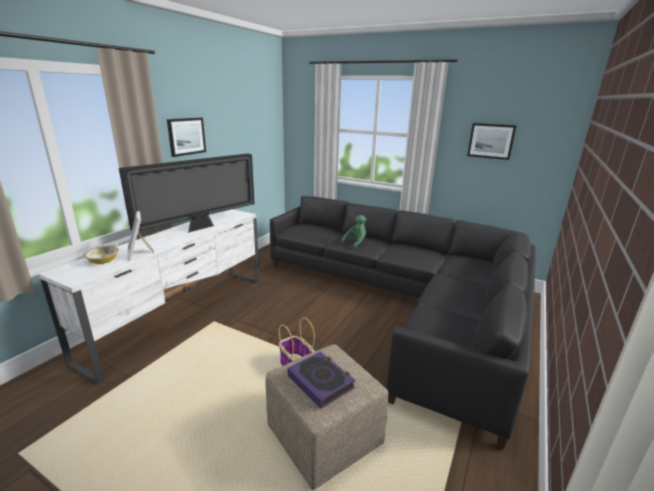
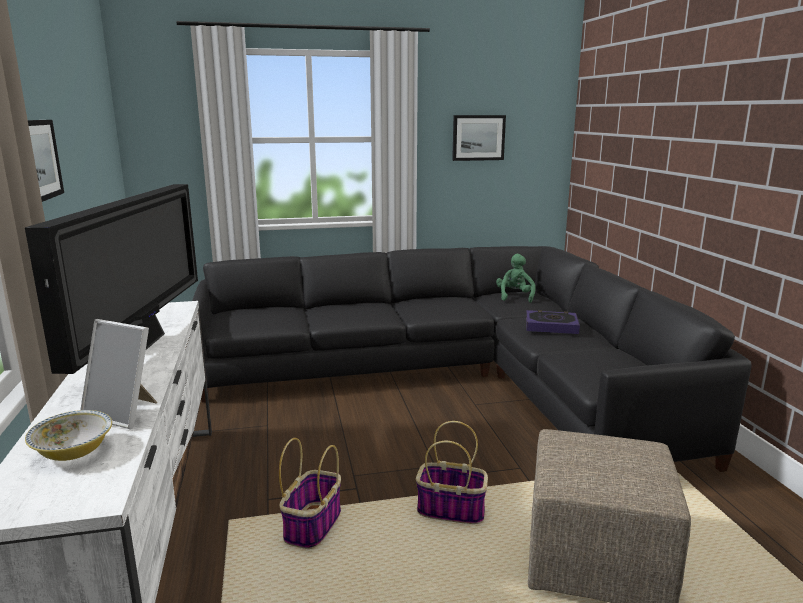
camera: 40 degrees left, 5 degrees down
(236, 340) = (313, 525): none -> basket
(320, 382) = (611, 467): book -> book (551, 326)
(356, 242) = (353, 313): green plush toy -> green plush toy (515, 296)

